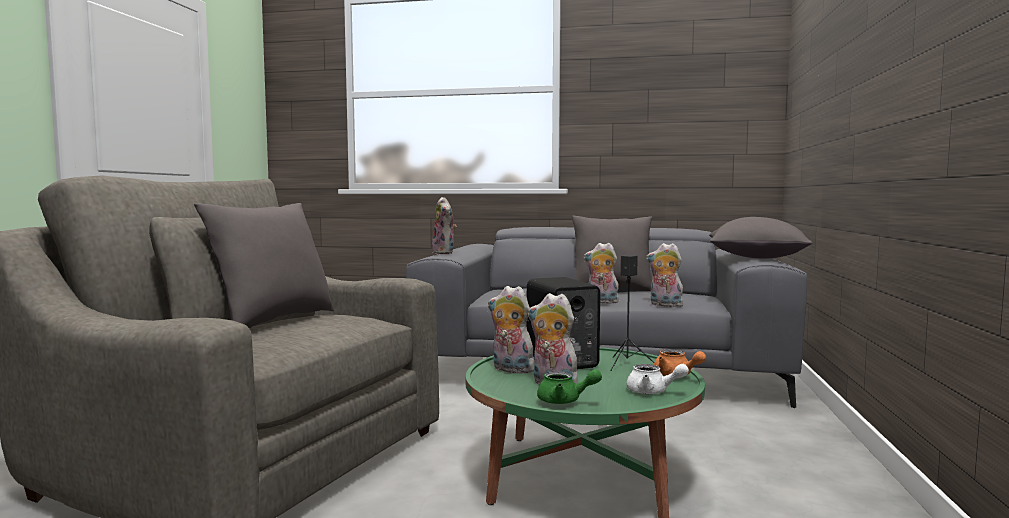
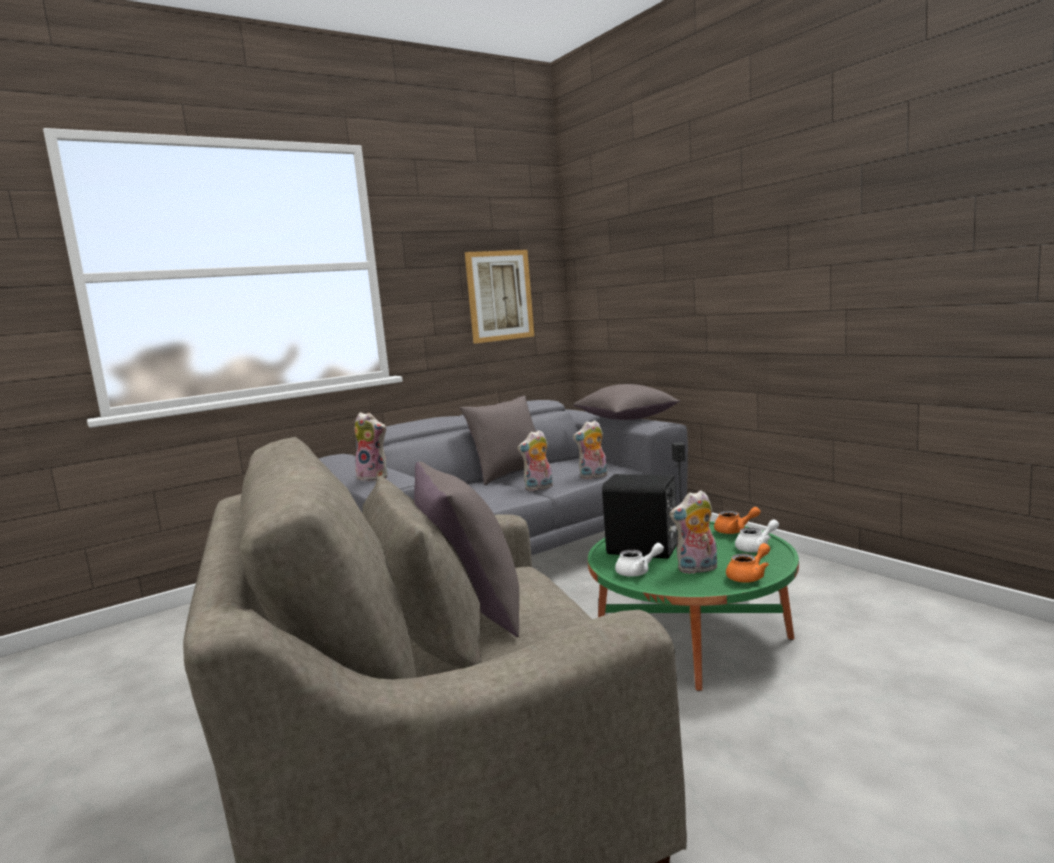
camera: 45 degrees left, 5 degrees up
(510, 369) = (638, 572): plush toy -> white teapot
(565, 401) = (749, 576): green teapot -> orange teapot
(691, 121) = (500, 296): none -> picture

